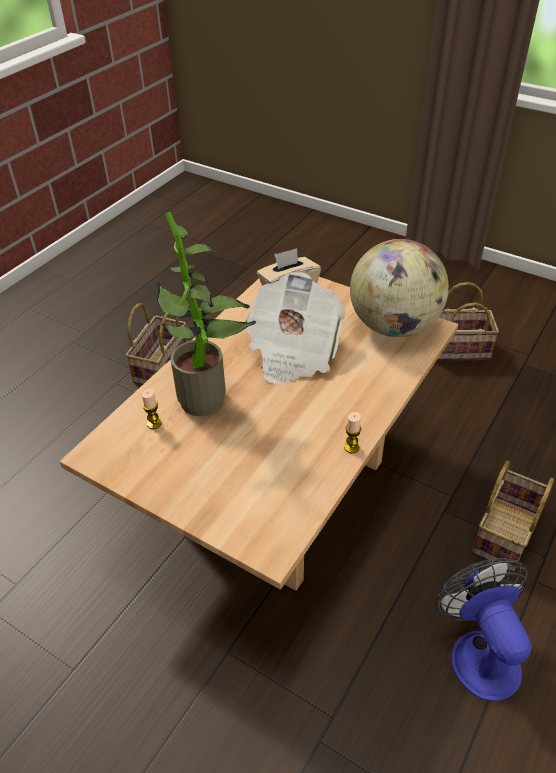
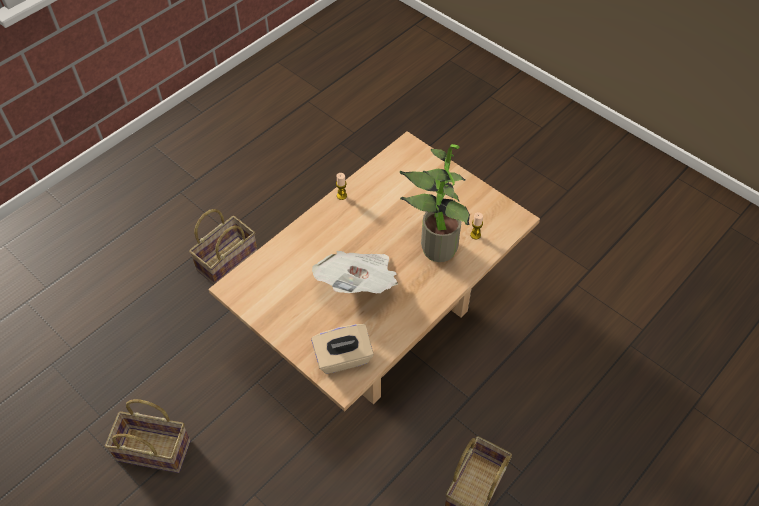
camera: 170 degrees left, 10 degrees up
(394, 326) = (264, 295): globe -> none
(479, 651) = (285, 200): fan -> none

